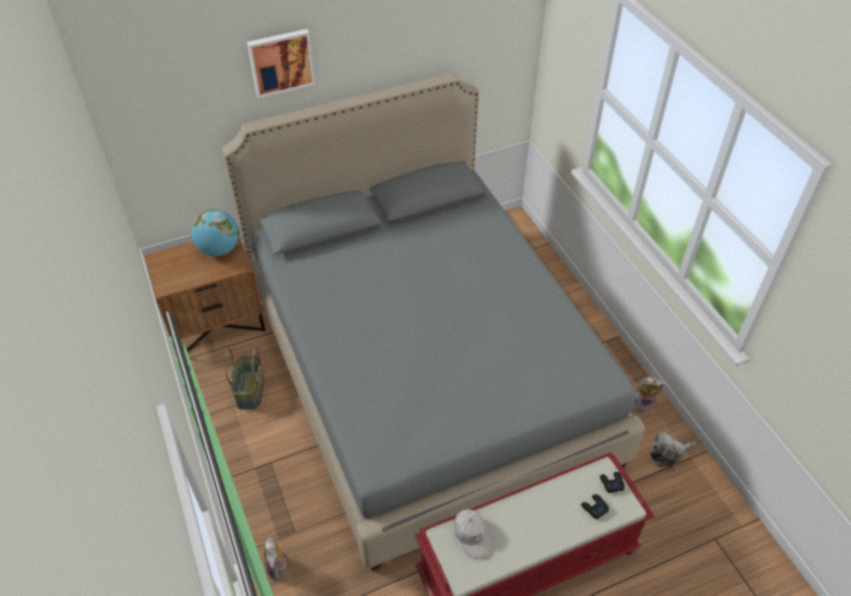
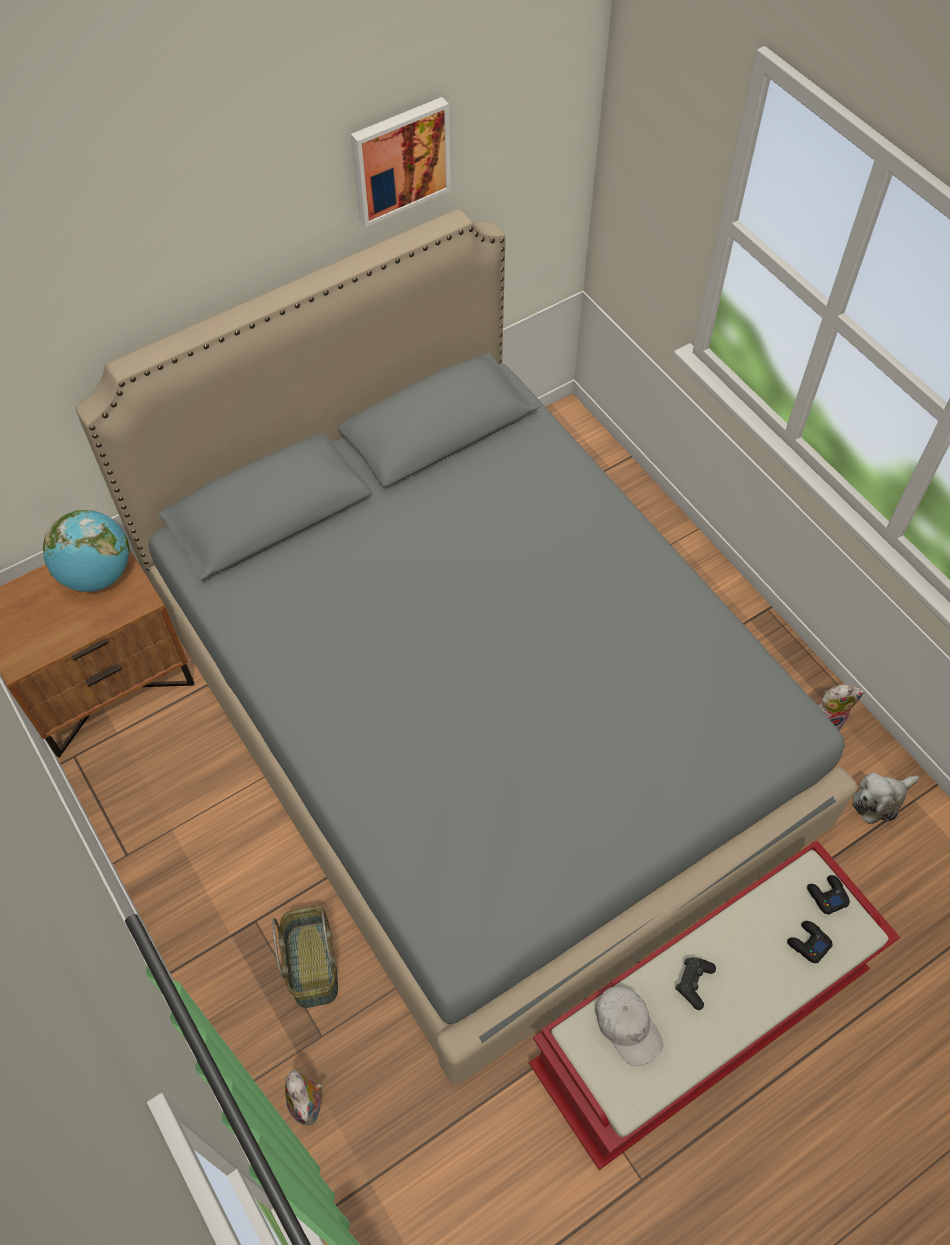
camera: 10 degrees left, 10 degrees up
(249, 390) = (191, 797): basket -> basket (311, 964)
(281, 62) = (161, 245): picture -> picture (399, 160)
(518, 518) = (693, 983): none -> black game controller

